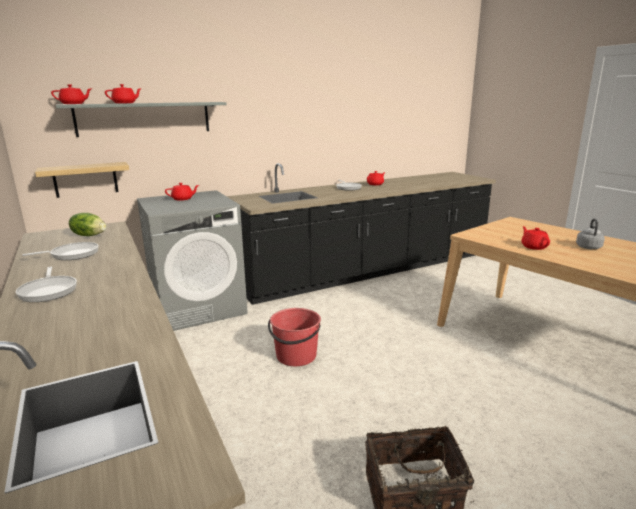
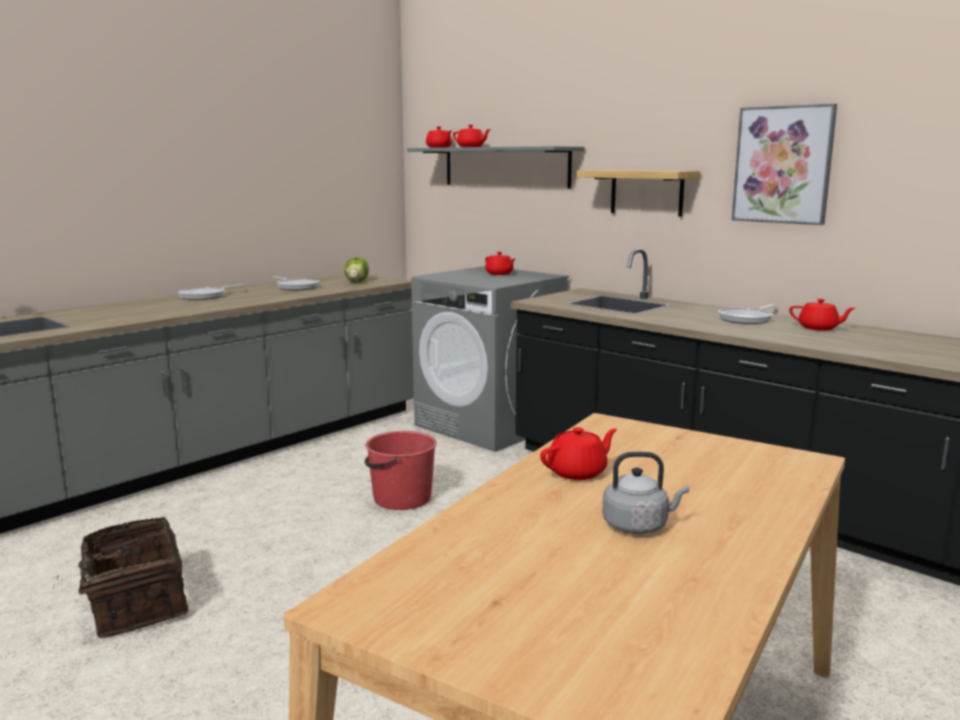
camera: 70 degrees right, 5 degrees down
(85, 179) = (449, 234): shelf -> shelf (646, 192)
(335, 110) = (783, 165): none -> picture

